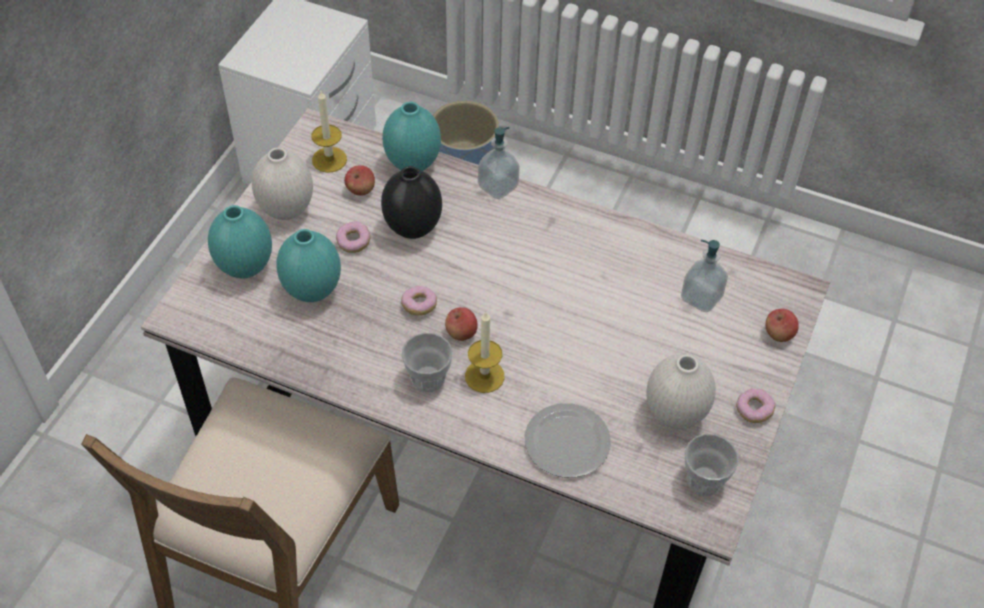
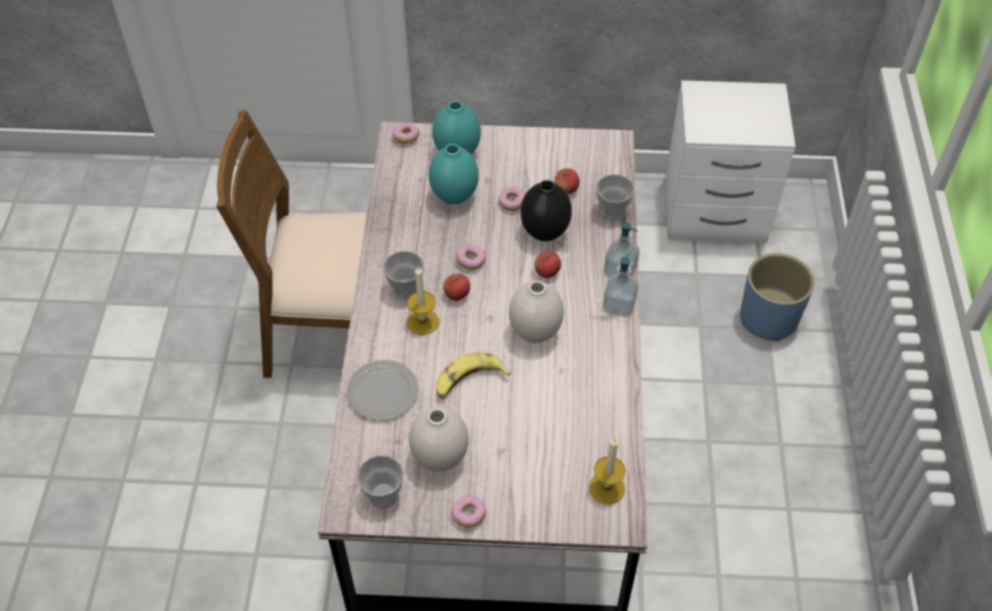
camera: 70 degrees right, 0 degrees up
(187, 308) = (406, 138): none -> donut
(286, 210) = (522, 155): white vase -> white vase (534, 332)
(329, 159) = (586, 161): candle -> candle (607, 488)
(413, 164) = (612, 211): turquoise vase -> cup
(585, 359) = (468, 381): none -> banana
(701, 297) = (573, 446): soap dispenser -> soap dispenser (619, 305)
(778, 334) = (561, 516): apple -> apple (547, 272)

